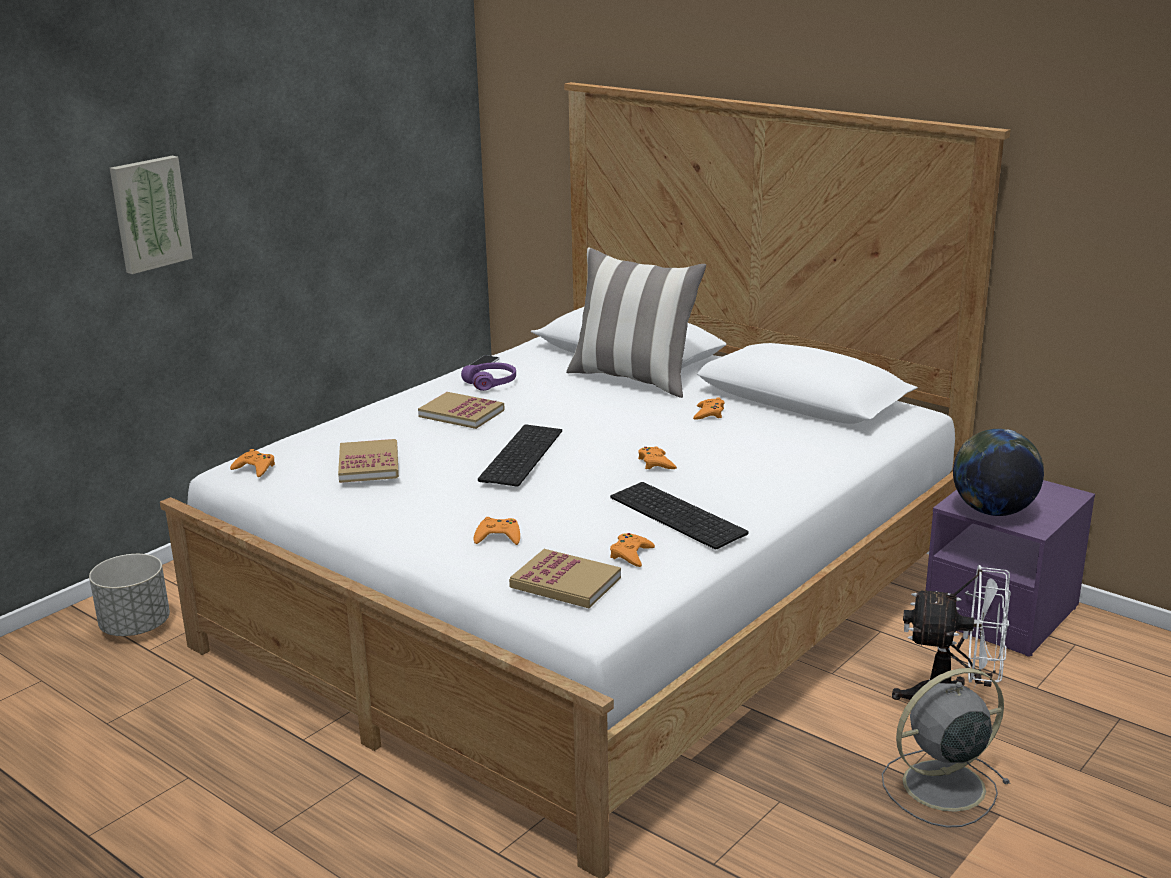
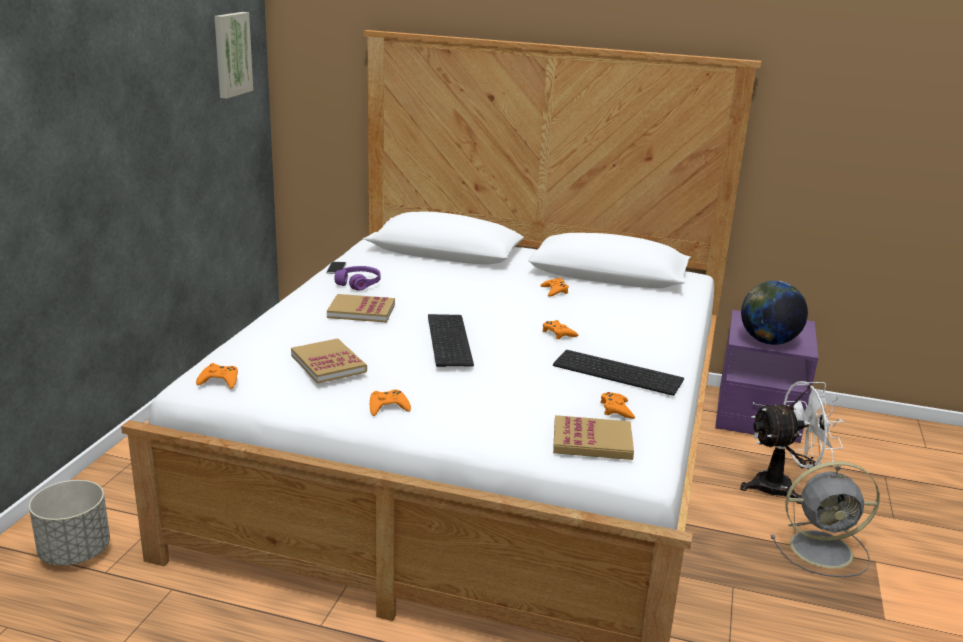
camera: 25 degrees left, 0 degrees up
(149, 213) = (42, 146): picture -> picture (231, 54)
(498, 537) = (498, 411): orange game controller -> orange game controller (388, 407)
(634, 379) = (470, 270): pillow -> none
(940, 786) = (824, 549): grey fan -> grey fan turned 135 degrees counterclockwise

